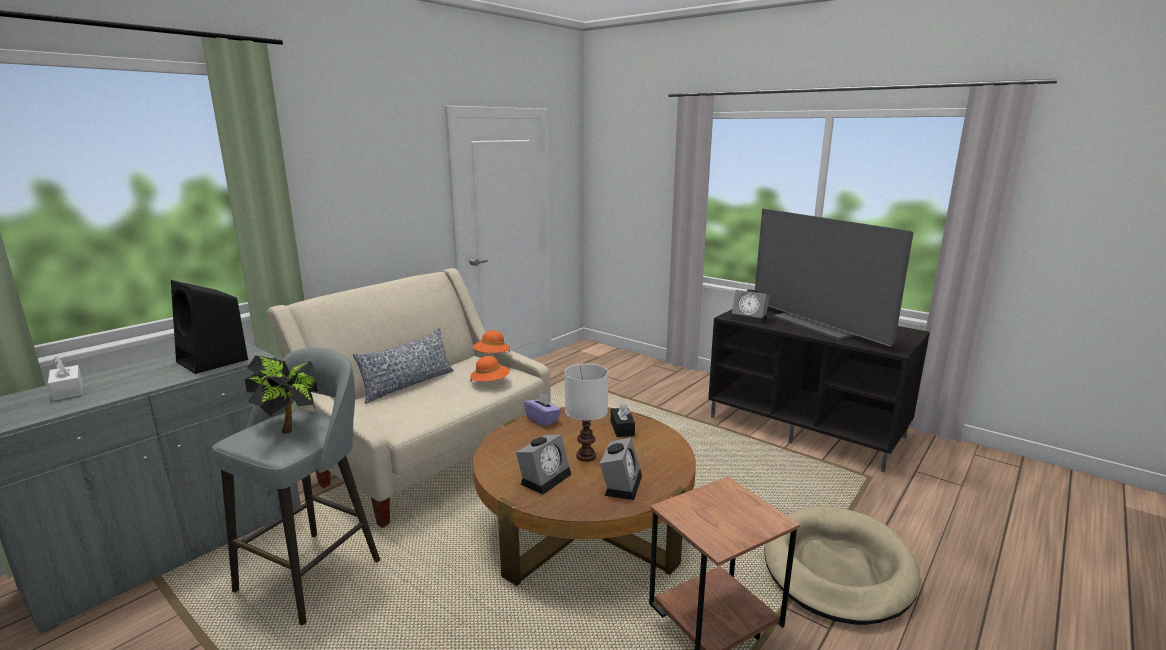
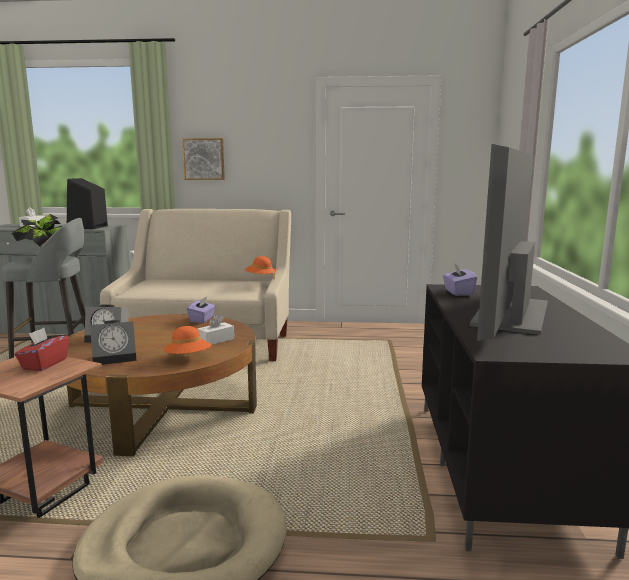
camera: 55 degrees right, 5 degrees down
(325, 217) = (204, 159): none -> picture
(408, 384) = (196, 280): pillow -> none
(490, 382) = (226, 291): orange hat -> orange hat (188, 358)
(586, 456) = (154, 340): white table lamp -> none
(622, 428) = (216, 340): black tissue box -> white tissue box
(709, 503) = (44, 364): none -> red tissue box
(750, 318) = (458, 292): alarm clock -> purple tissue box

